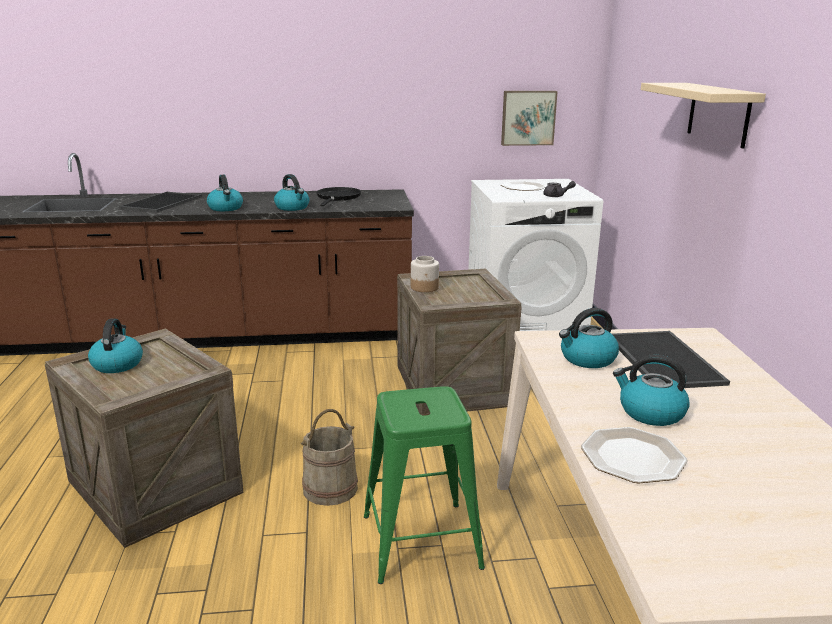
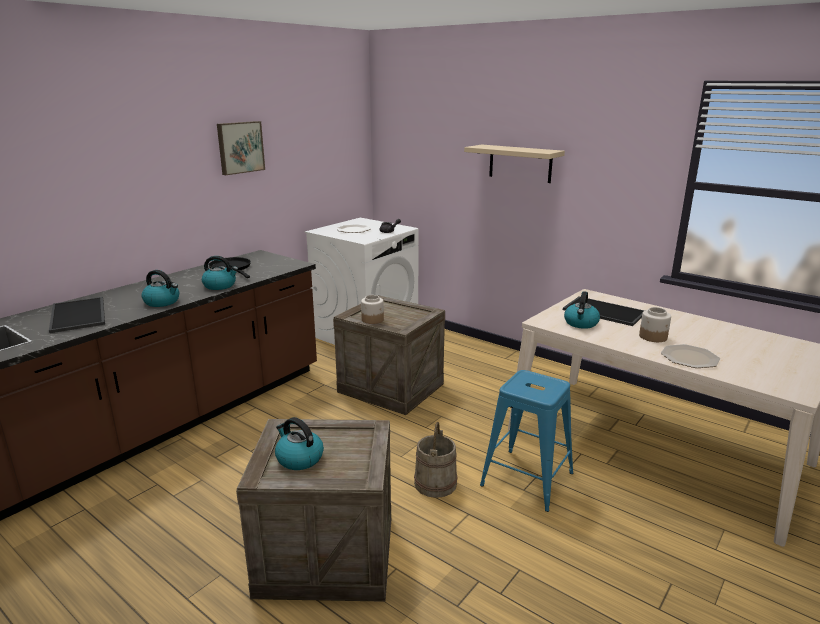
camera: 45 degrees left, 0 degrees up
(421, 541) = (527, 479): green stool -> blue stool
(528, 118) = (333, 176): picture -> picture (240, 147)
(650, 413) = (653, 337): kettle -> jar

